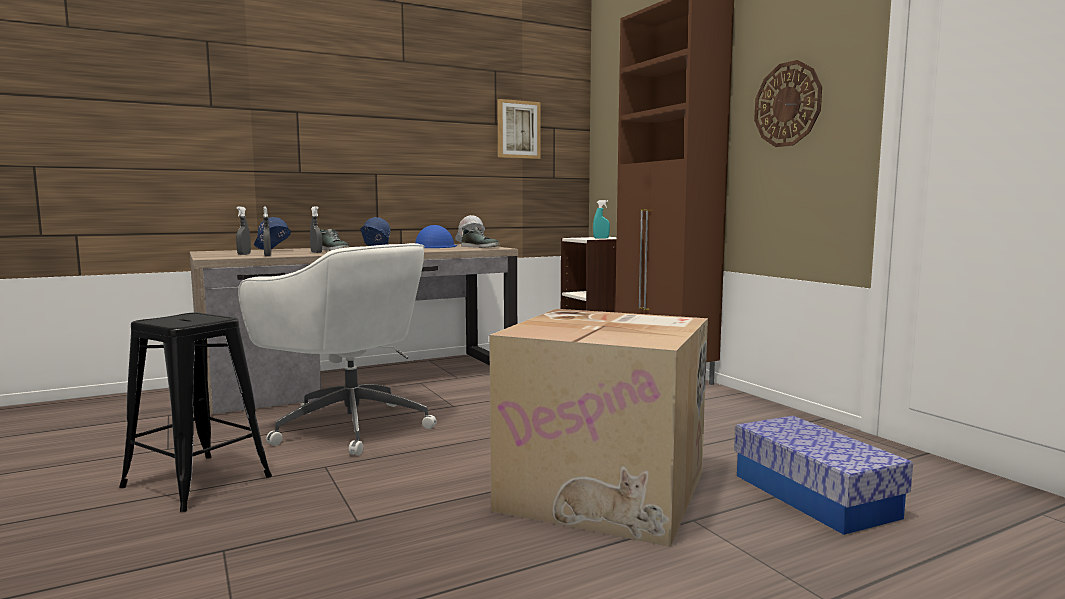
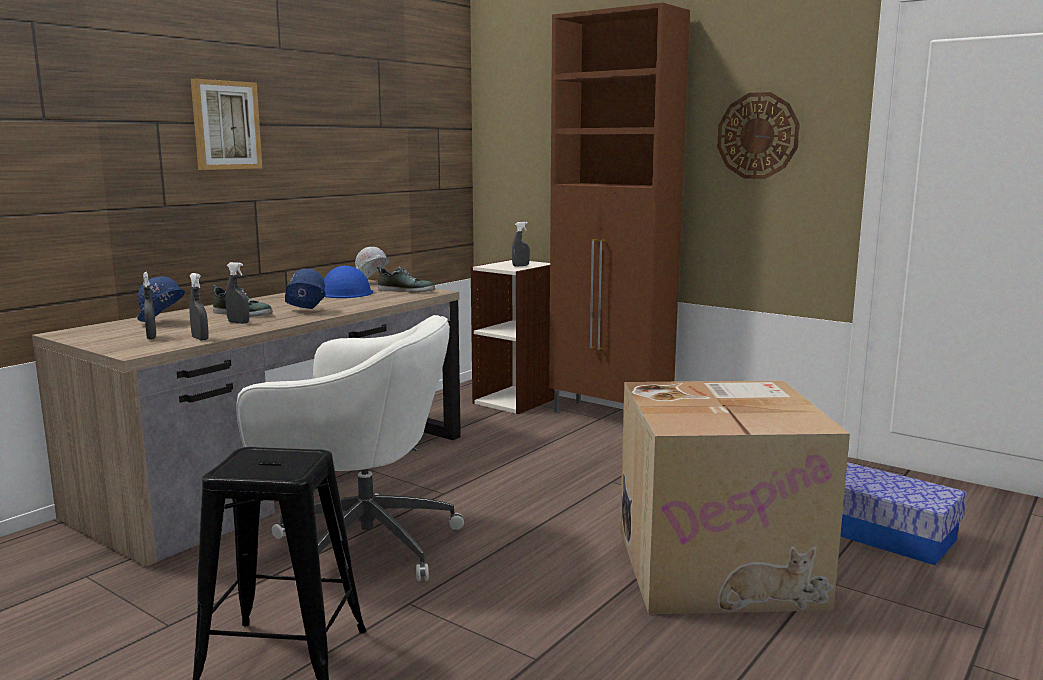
camera: 25 degrees left, 5 degrees up
(518, 129) = (404, 133): picture -> picture (226, 125)
(601, 238) = (520, 266): turquoise spray bottle -> grey spray bottle

